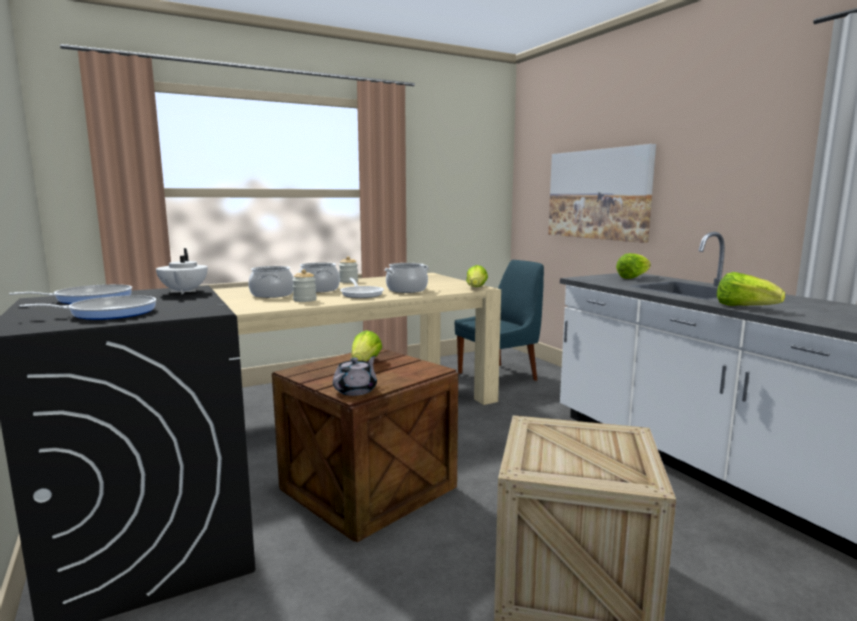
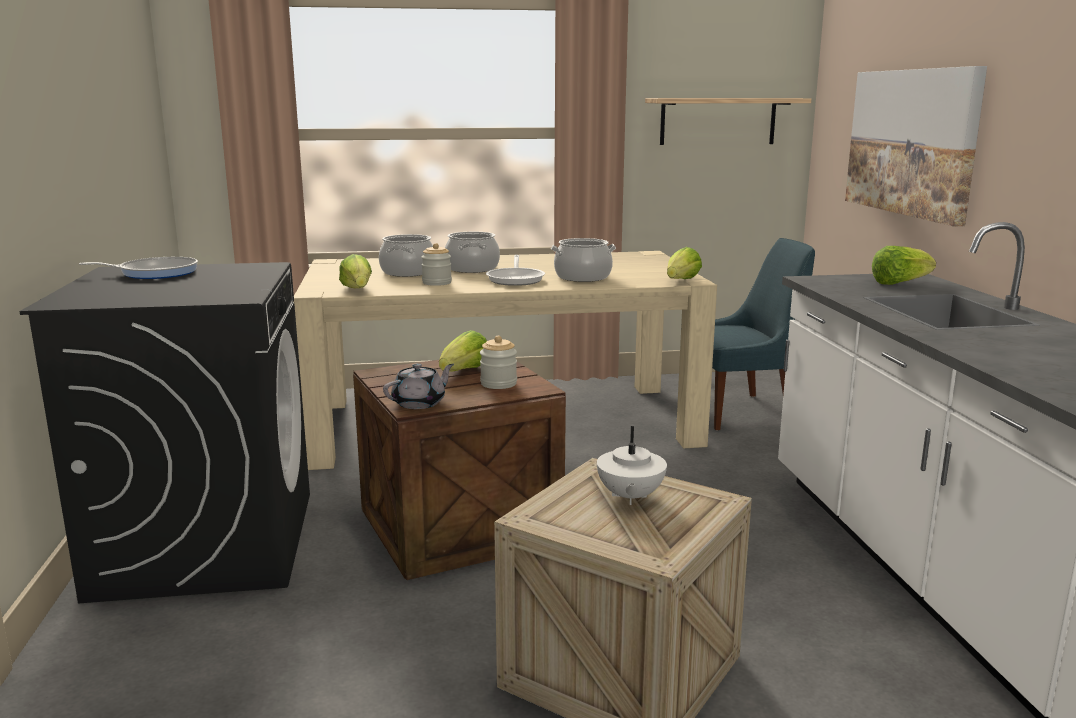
camera: 20 degrees right, 5 degrees up
(108, 313) = (151, 292): frying pan -> none
(183, 292) = (251, 270): white teapot -> white teapot (629, 497)
(348, 281) = (524, 258): jar -> jar (498, 384)
(459, 187) = (718, 121): none -> shelf
(744, 307) = (965, 347): lettuce -> lettuce (357, 290)

